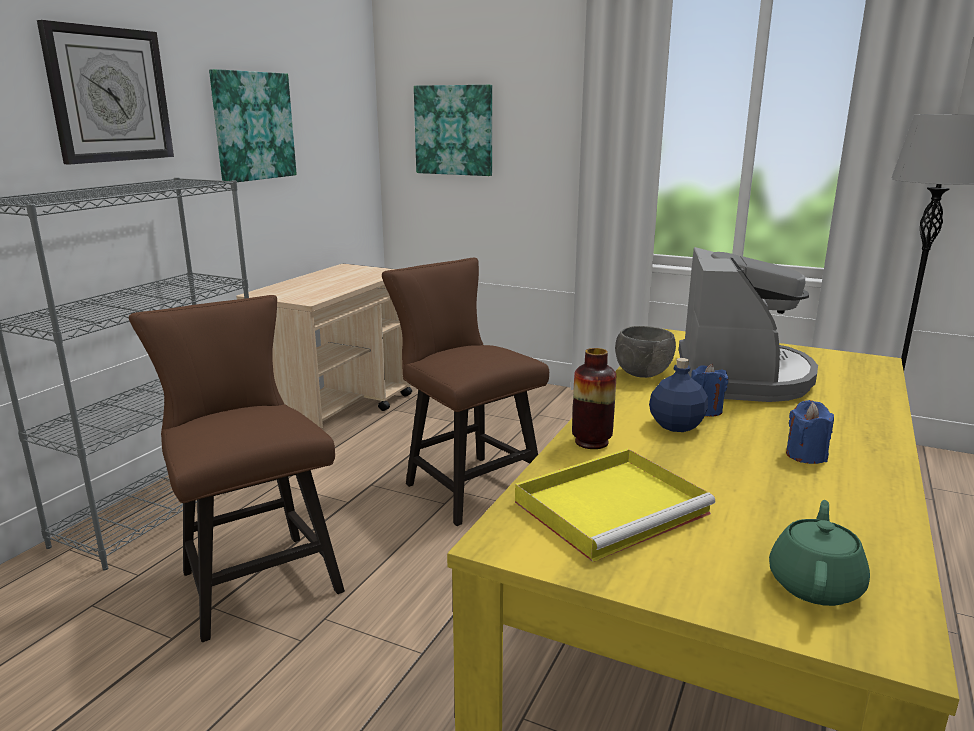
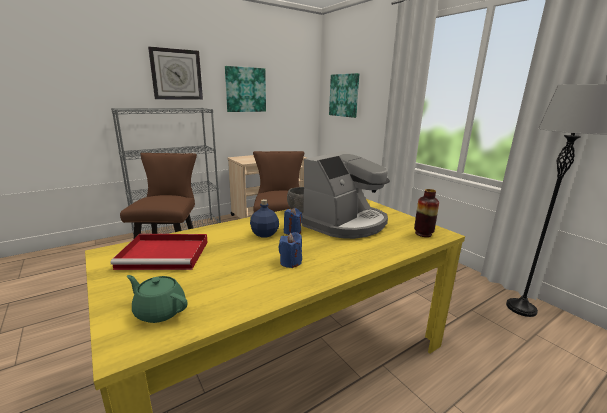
camera: 30 degrees right, 0 degrees up
(591, 442) = (216, 230): vase -> vase (423, 234)
(613, 506) = (166, 254): yellow tray -> red tray
(815, 584) = (160, 311): green teapot -> green teapot turned 120 degrees counterclockwise

